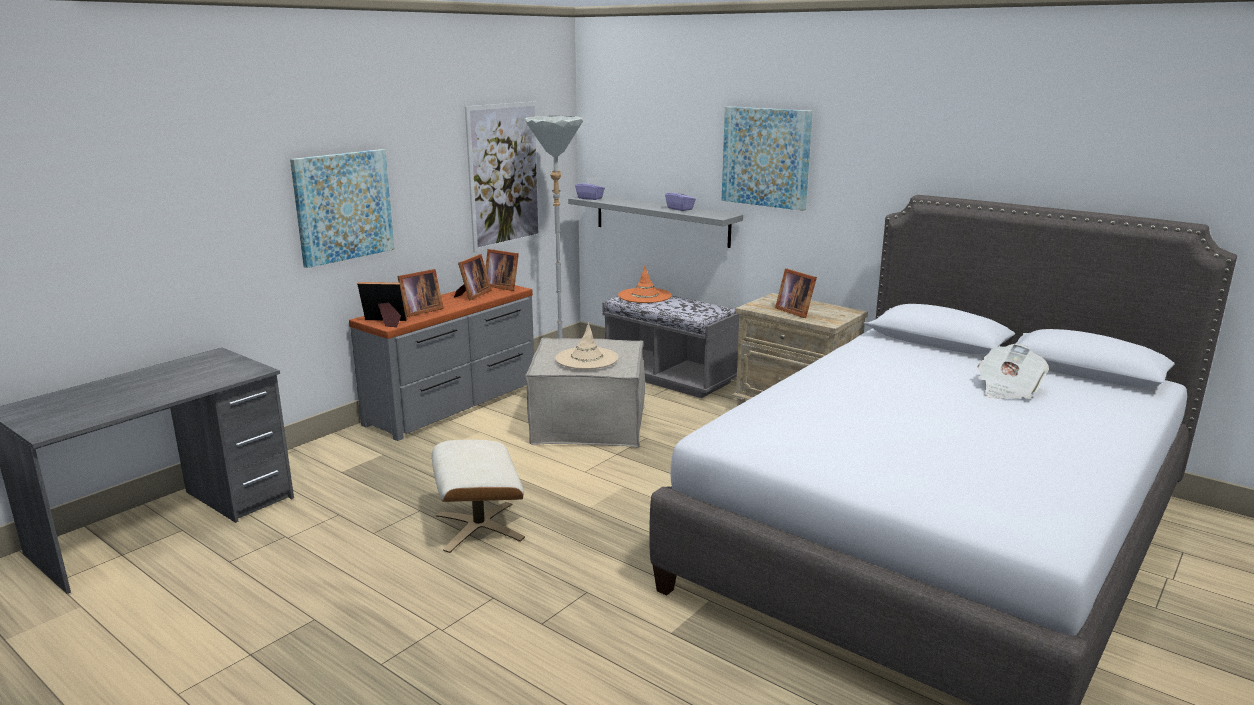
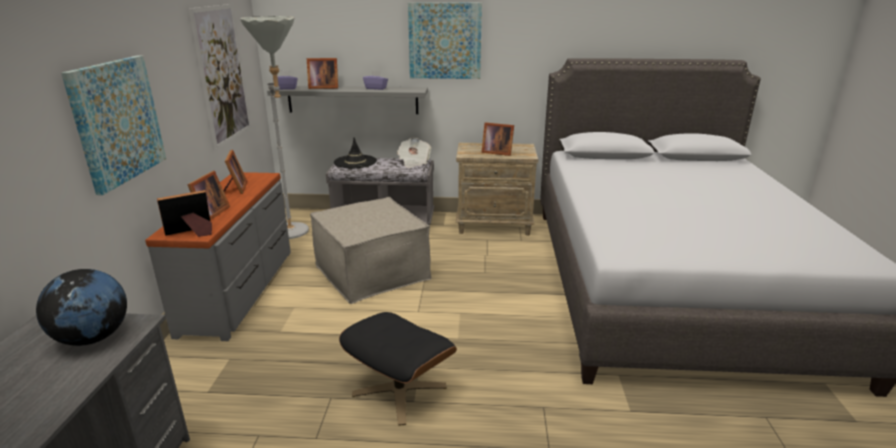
camera: 35 degrees left, 5 degrees up
(223, 371) = (93, 338): none -> globe
(478, 527) = (399, 390): beige ottoman -> black ottoman
(502, 286) = (250, 176): picture frame -> picture frame (322, 87)
(586, 358) = (374, 221): beige hat -> none
(644, 296) = (355, 162): orange hat -> black hat
(1007, 389) = (689, 176): newspaper -> newspaper (414, 162)

